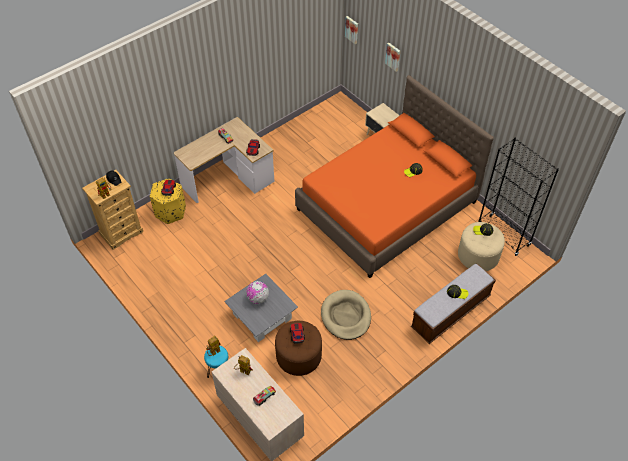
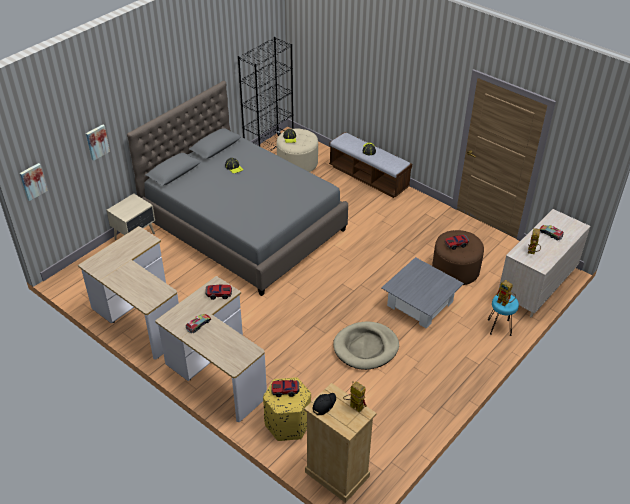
camera: 100 degrees left, 10 degrees down
(258, 298) = (416, 288): globe -> none
(294, 139) = (138, 314): none -> desk
(346, 316) = (397, 242): beige dog bed -> beige dog bed (366, 347)
(387, 206) = (244, 225): orange bed -> grey bed

